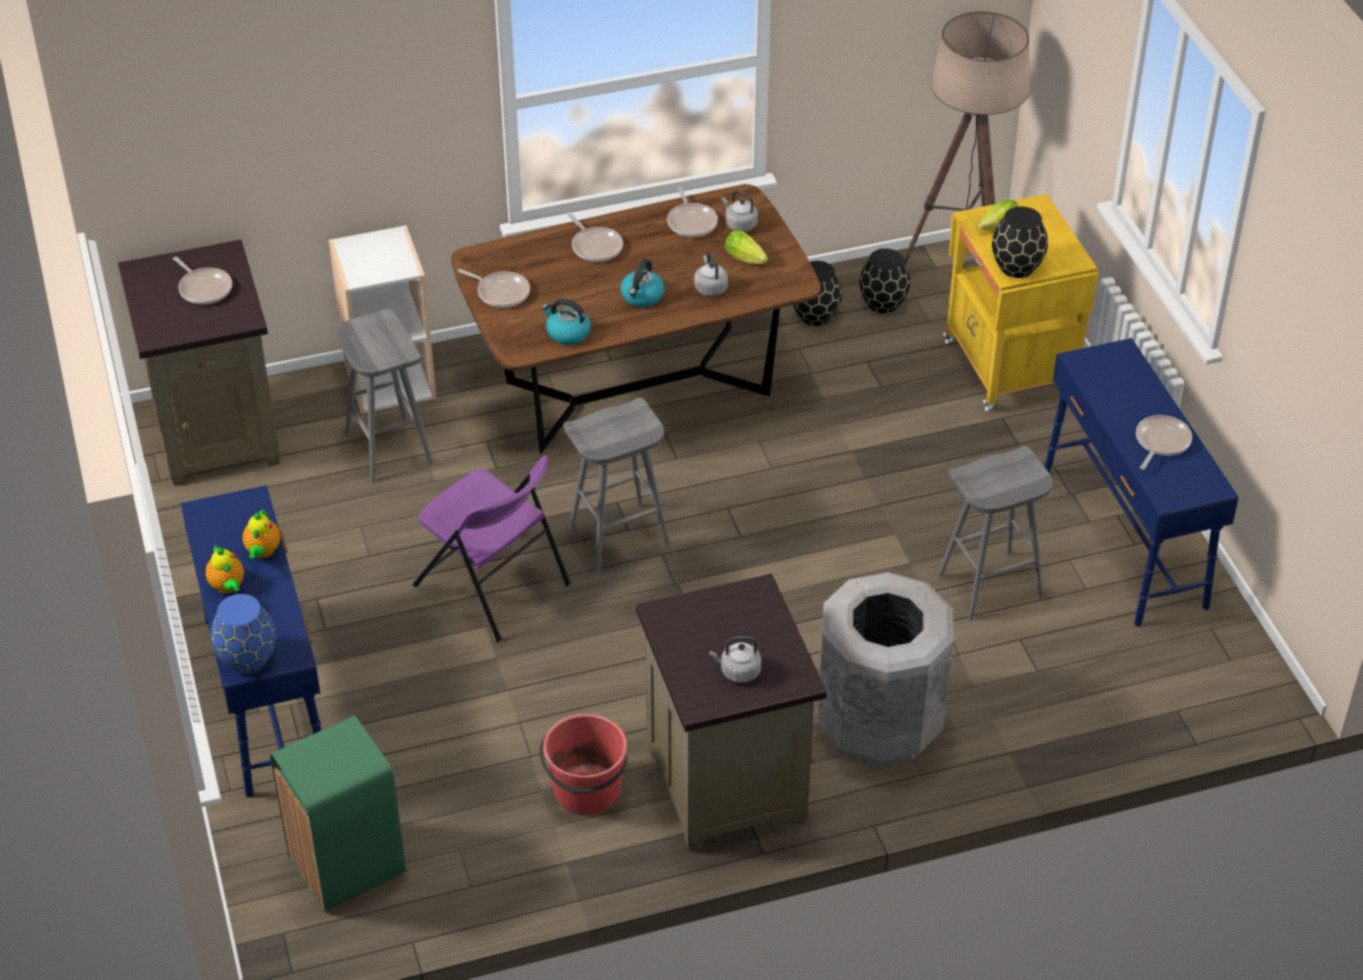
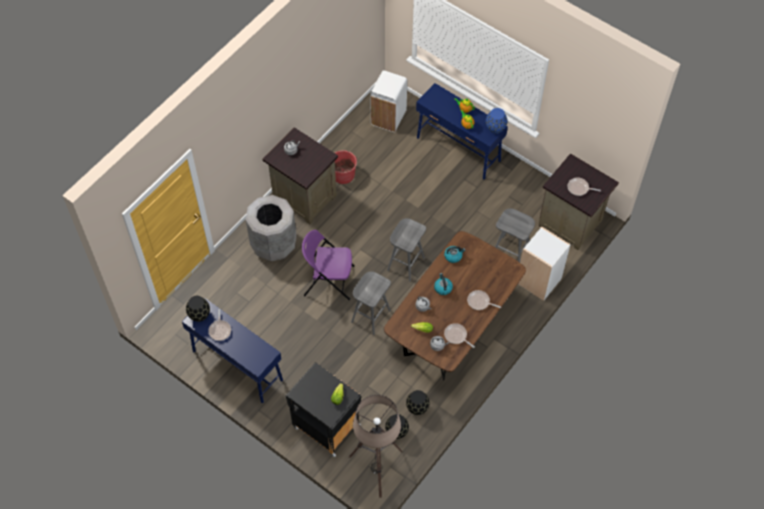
camera: 145 degrees right, 15 degrees up
(248, 658) = (436, 93): blue vase -> blue vase (495, 128)
(346, 865) = (389, 118): green trash can -> white trash can
(491, 585) = (429, 222): purple chair -> purple chair (329, 280)
(500, 292) = (492, 260): frying pan -> none
(989, 587) = (271, 317): grey stool -> grey stool (370, 316)
(1010, 369) = (325, 425): yellow cart -> black cart
(1017, 267) = (316, 377): black vase -> black vase (199, 315)

